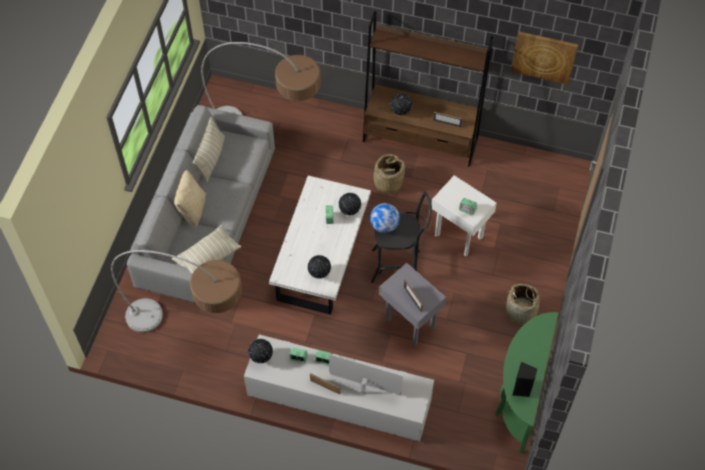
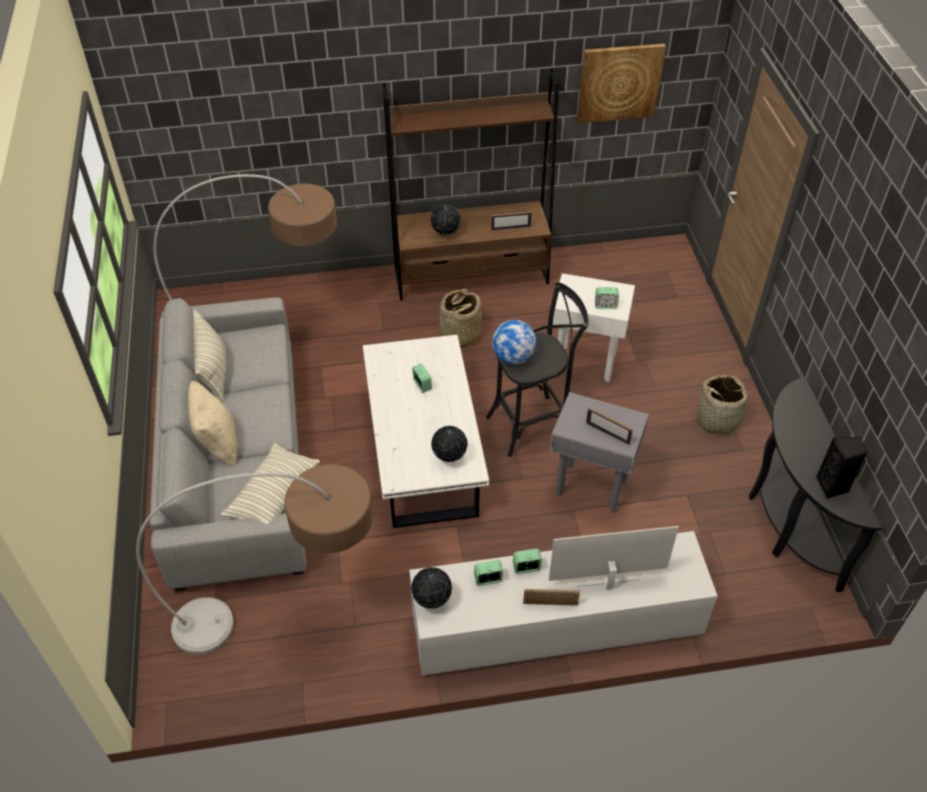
camera: 25 degrees left, 10 degrees down
(349, 211) = (445, 368): globe -> none
(519, 396) = (786, 521): green console table -> black console table

